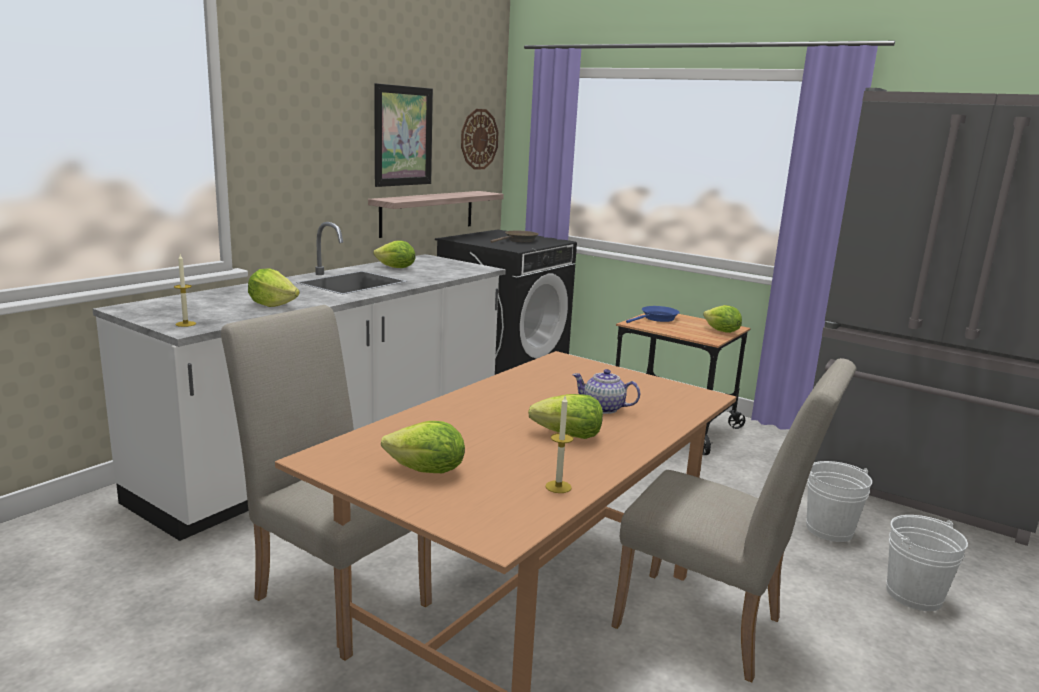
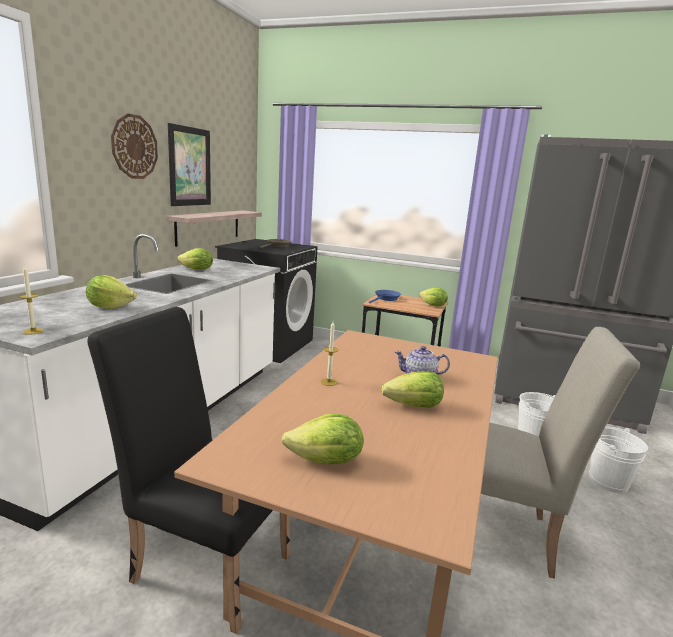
camera: 15 degrees left, 0 degrees up
(335, 594) = (204, 561): beige chair -> black chair
(479, 139) = (241, 172): wall clock -> wall clock (134, 147)
(558, 487) = (445, 461): candle -> candle (328, 382)

